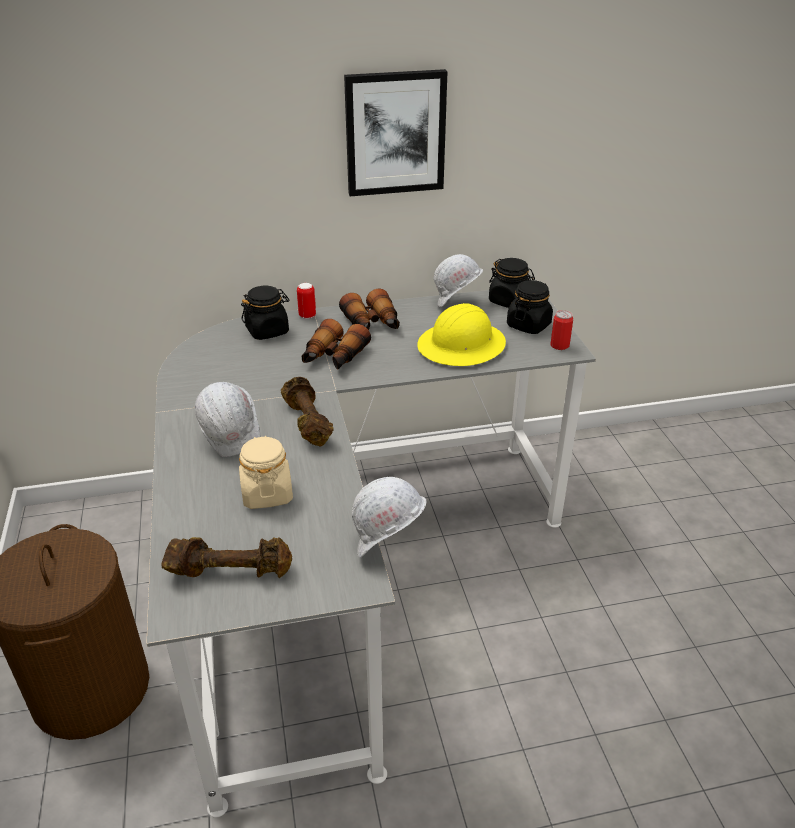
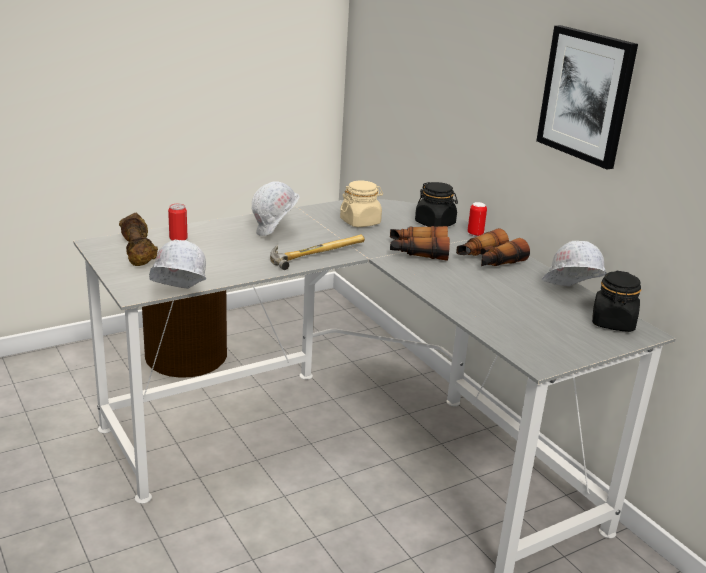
camera: 70 degrees right, 10 degrees down
(267, 493) = (221, 251): beige jar -> beige jar (360, 222)
(306, 423) = (315, 253): brown dumbbell -> hammer
(462, 346) = (489, 304): yellow hard hat -> none
(528, 325) = (570, 336): black jar -> none
(559, 345) = (544, 356): can -> can (178, 238)

